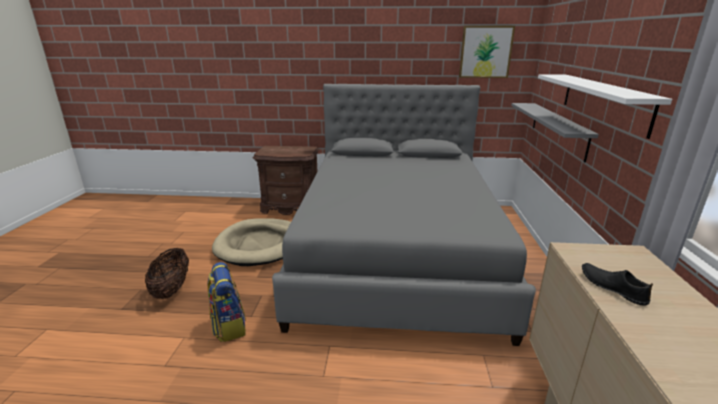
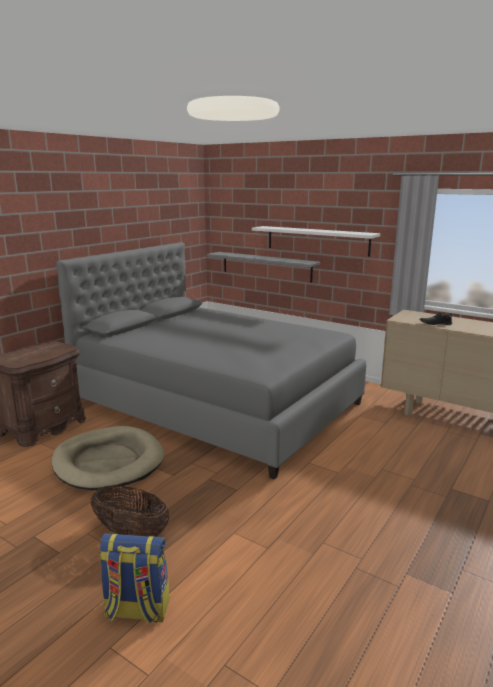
camera: 60 degrees left, 5 degrees down
(228, 326) = (240, 504): backpack -> backpack (136, 610)
(485, 52) = (176, 212): picture -> none

